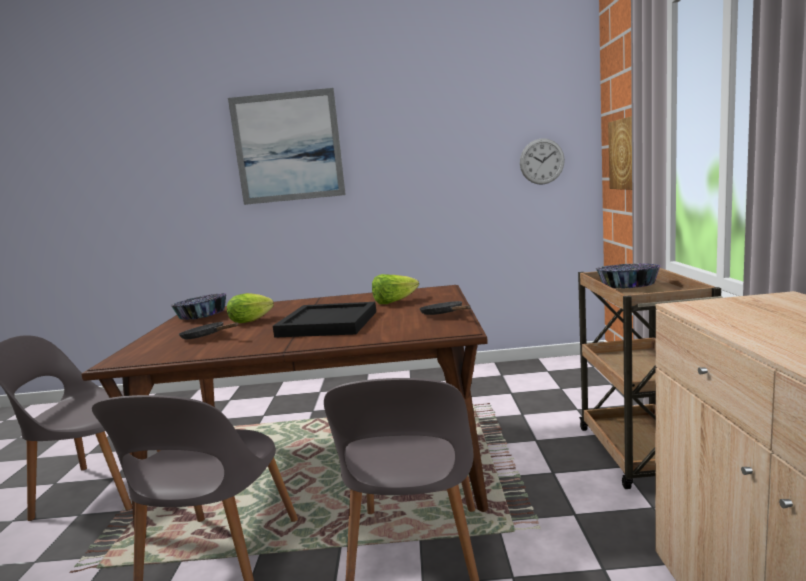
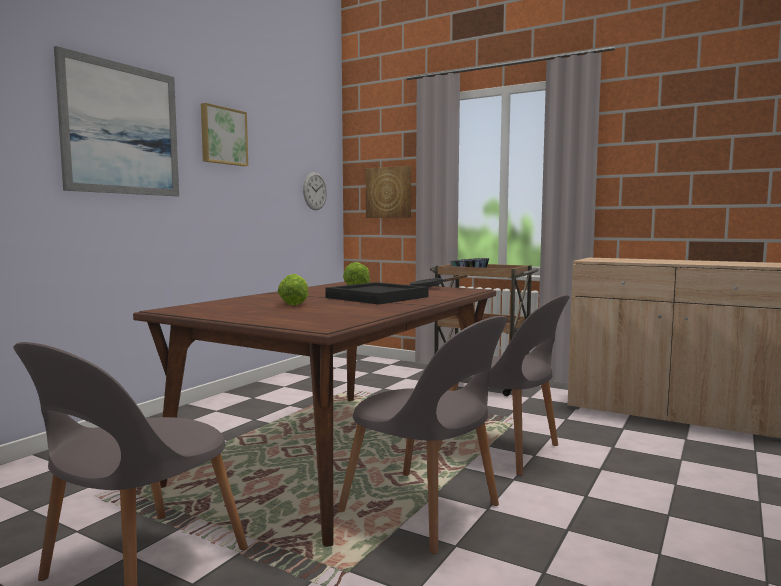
camera: 60 degrees left, 5 degrees down
(202, 316) = (208, 309): bowl -> none
(206, 337) = (315, 311): black frying pan -> none
(396, 128) = (223, 136): none -> picture

